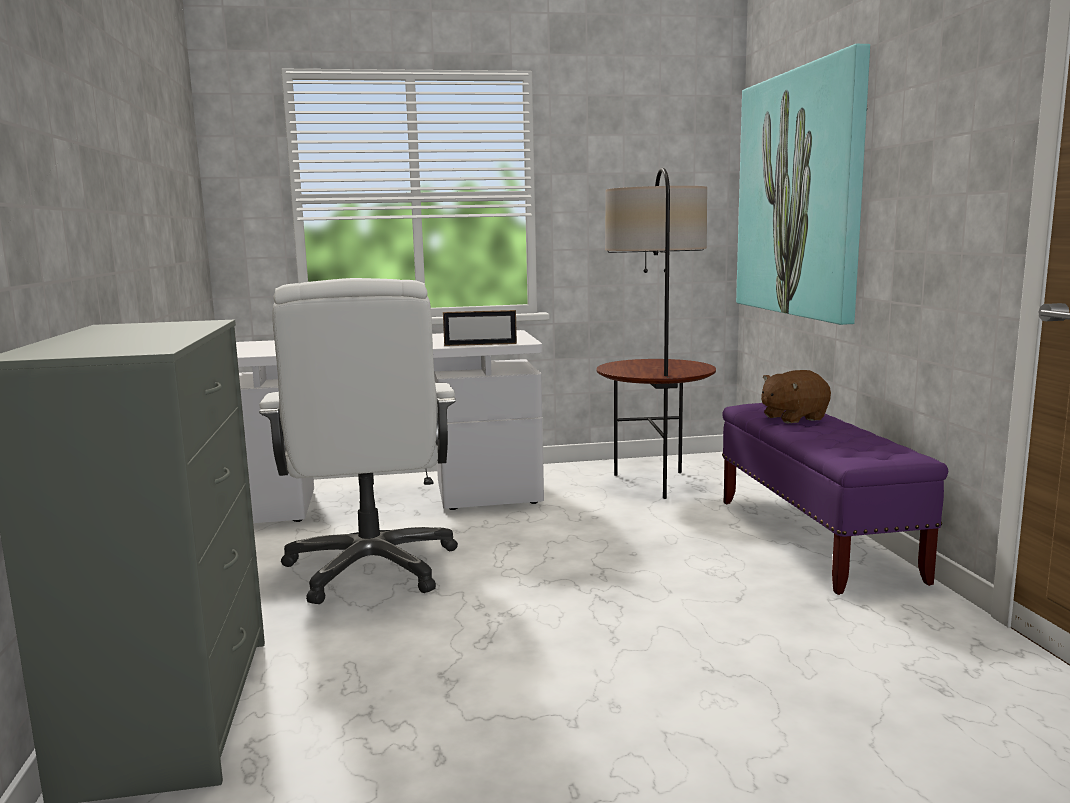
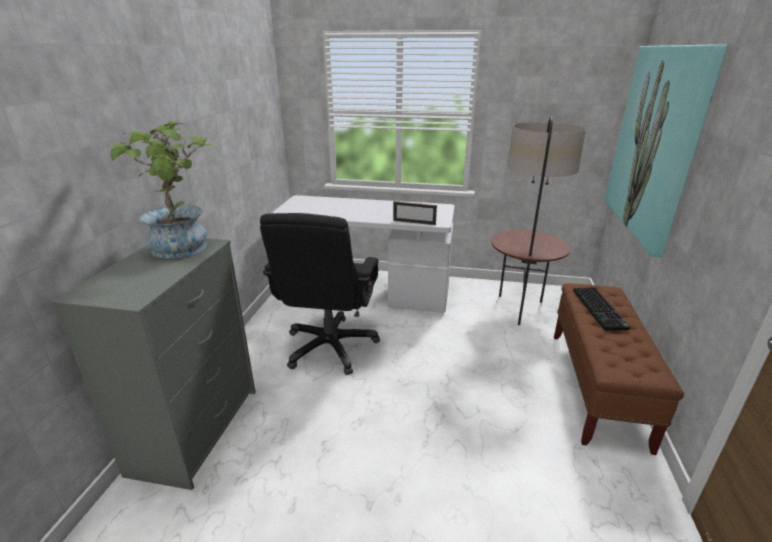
camera: 20 degrees right, 15 degrees up
(163, 326) = (184, 249): none -> potted plant
(372, 568) = (330, 347): white office chair -> black office chair
(793, 418) = (600, 309): brown plush toy -> keyboard
(814, 539) = (596, 387): purple bench -> brown bench

